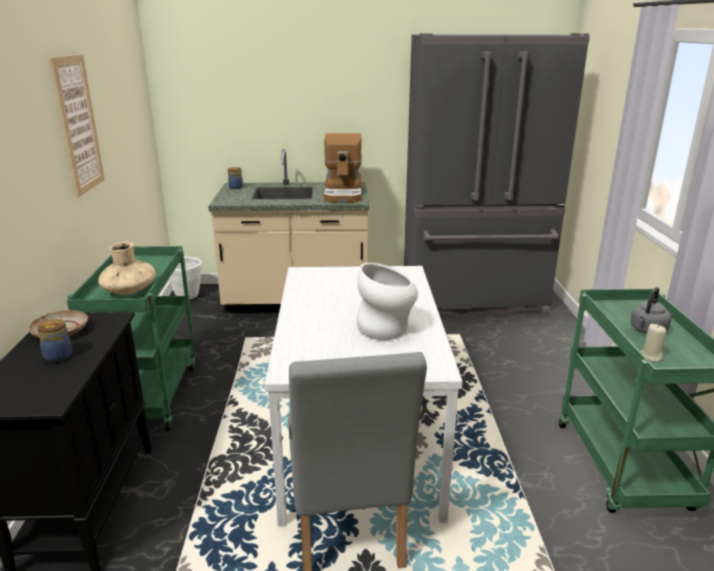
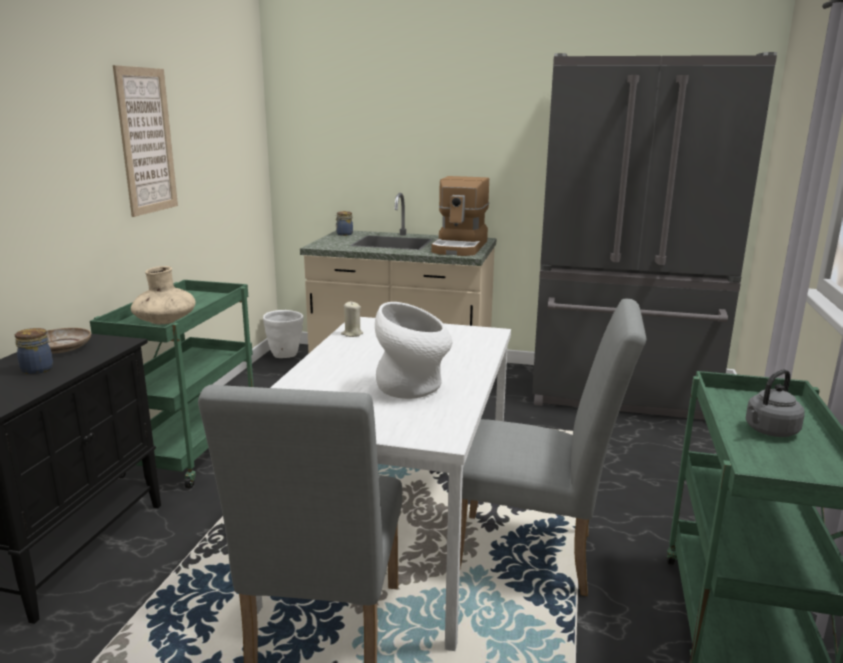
camera: 15 degrees right, 5 degrees down
(470, 437) = (537, 555): none -> grey chair
(650, 356) = (752, 462): beige candle -> beige candle (352, 334)

